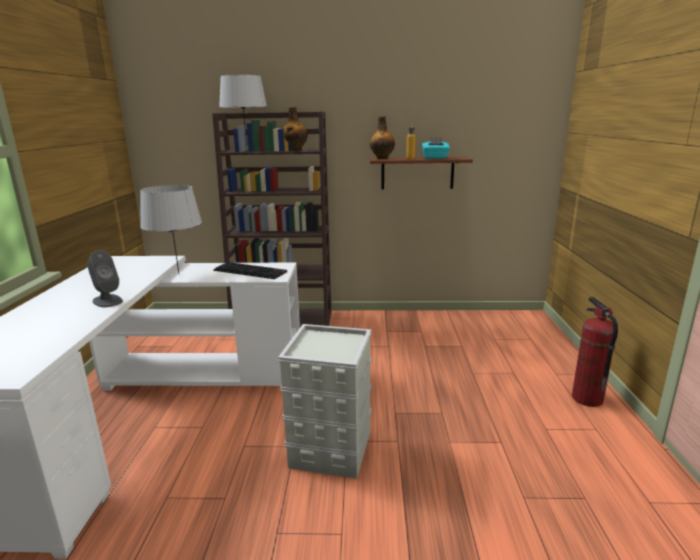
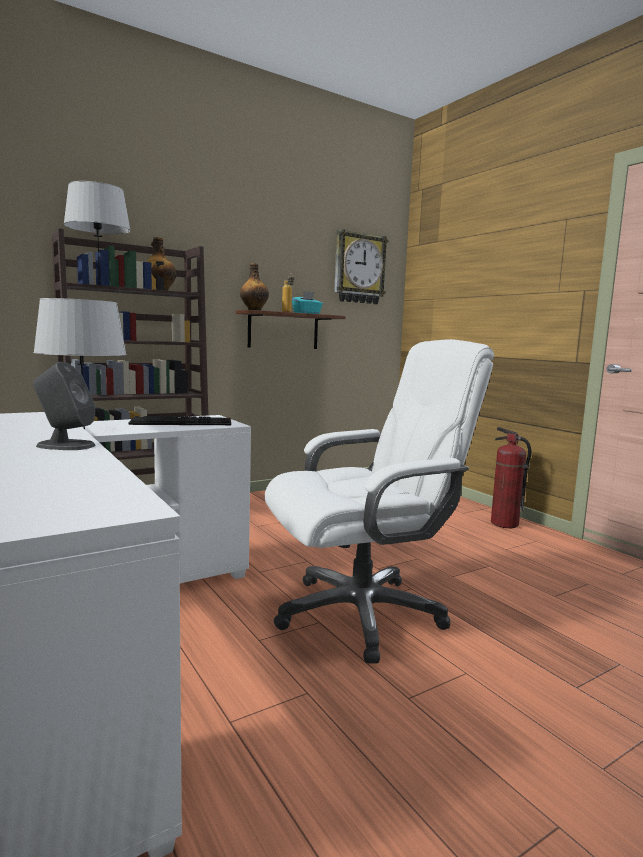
camera: 35 degrees left, 10 degrees down
(331, 450) = (361, 613): grey storage box -> white office chair
(506, 104) = (359, 268): none -> wall clock

